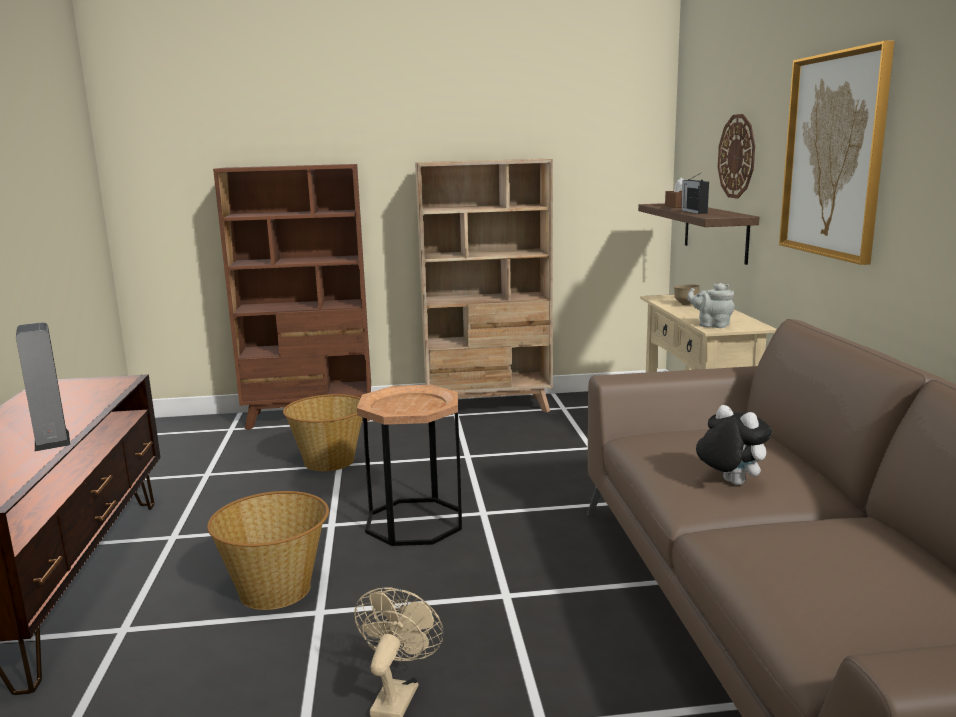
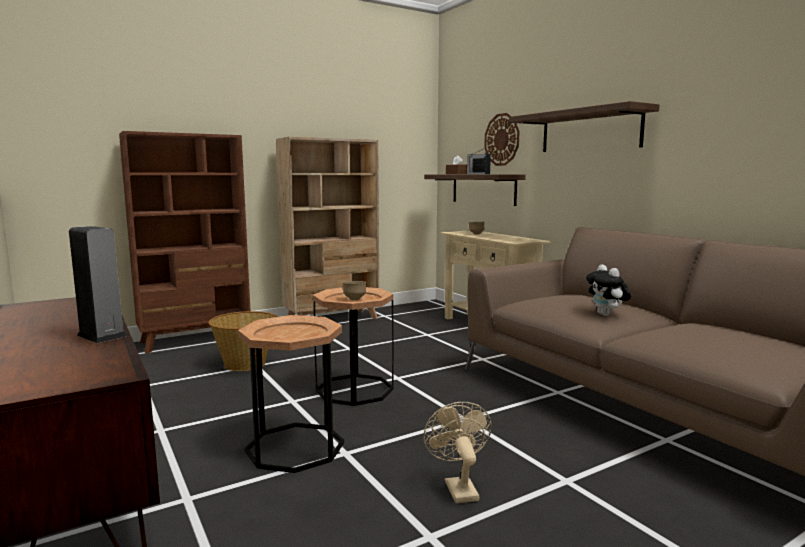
camera: 25 degrees left, 5 degrees down
(276, 590) = (295, 447): basket -> brown side table
(409, 407) = (354, 299): none -> brown bowl
(711, 325) = (511, 241): grey teapot -> none
(729, 483) = (606, 315): plush toy -> plush toy turned 135 degrees counterclockwise
(833, 155) = (589, 131): picture -> shelf

